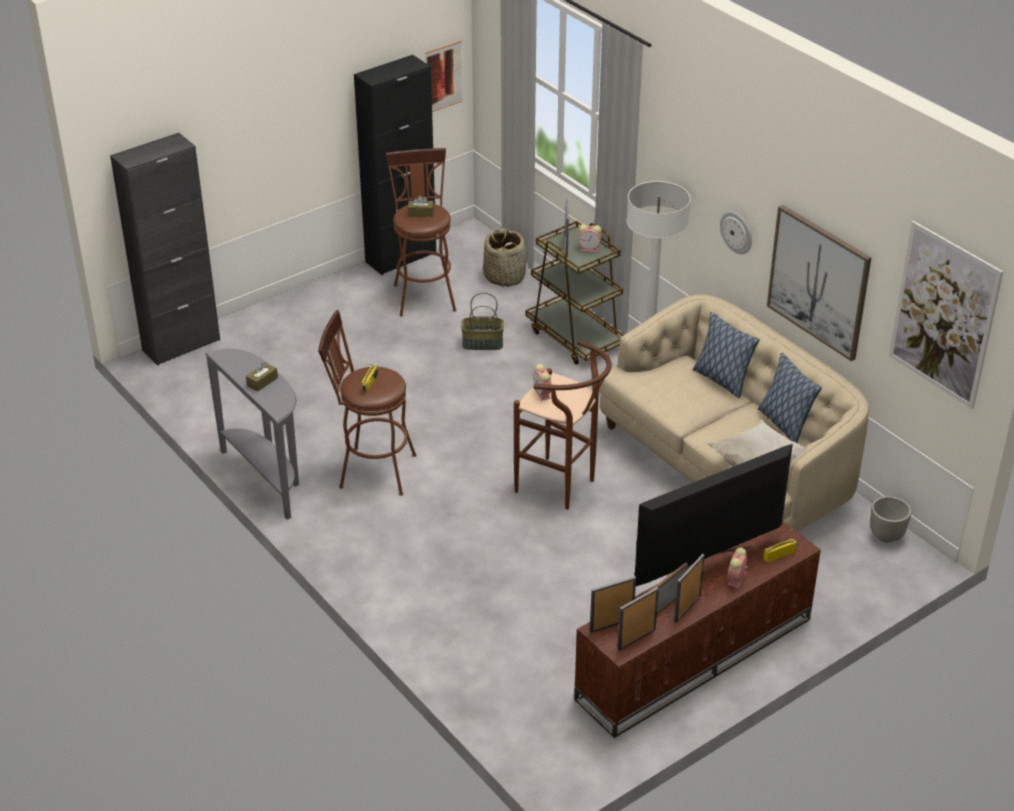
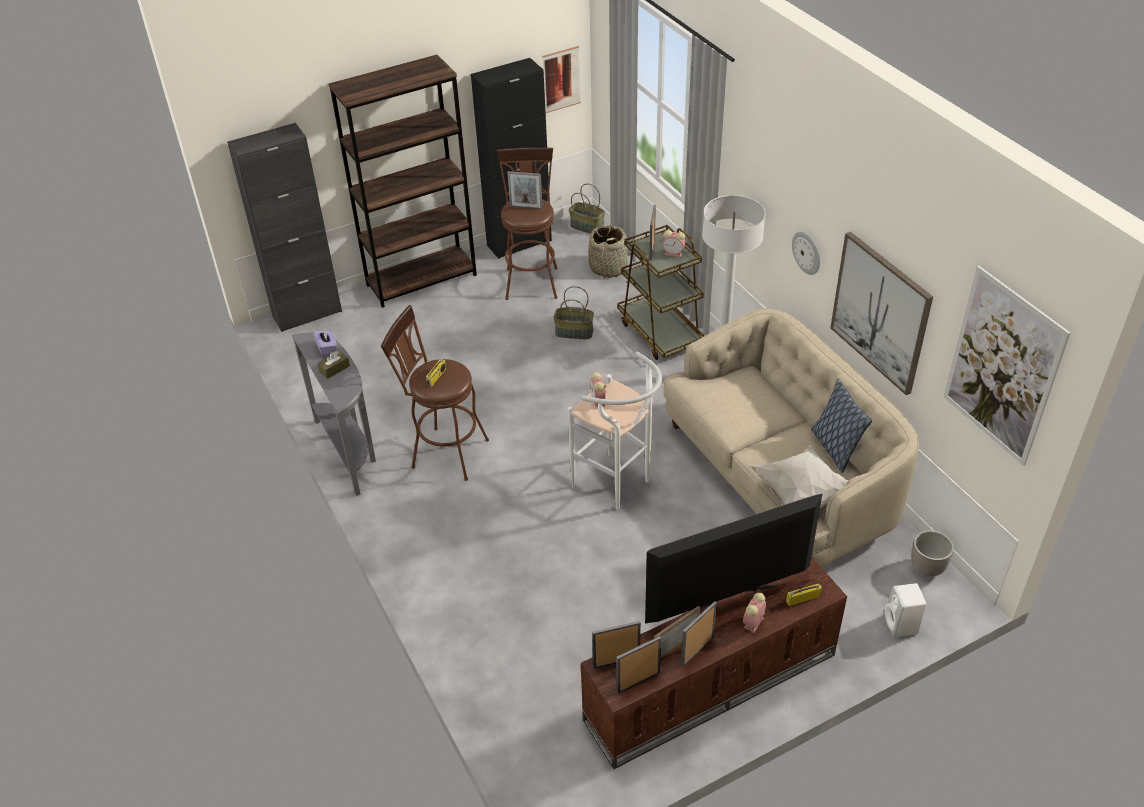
camera: 10 degrees right, 5 degrees up
(248, 363) = (327, 348): none -> purple tissue box
(301, 302) = (422, 280): none -> brown bookcase
(420, 213) = (526, 207): brown tissue box -> picture frame
(472, 236) = (587, 226): none -> basket
(562, 487) = (617, 486): brown stool -> white stool
(721, 380) = (781, 395): pillow -> none
(870, 588) = (901, 625): none -> white speaker

